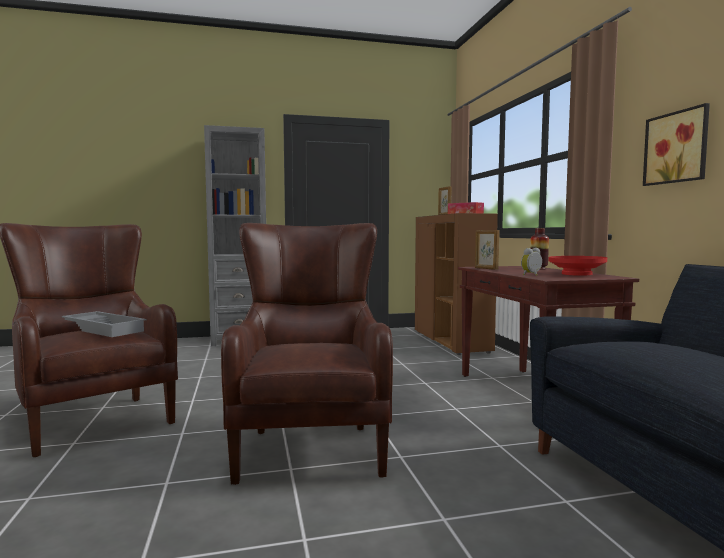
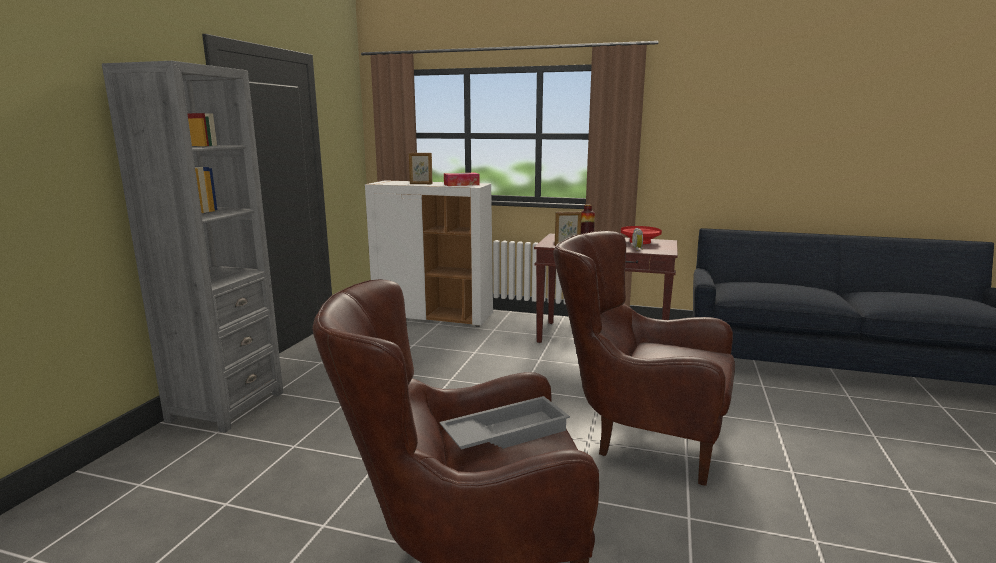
camera: 60 degrees left, 10 degrees up
(451, 342) = (434, 316): brown cabinet -> white cabinet
(677, 147) = (685, 150): picture -> none

